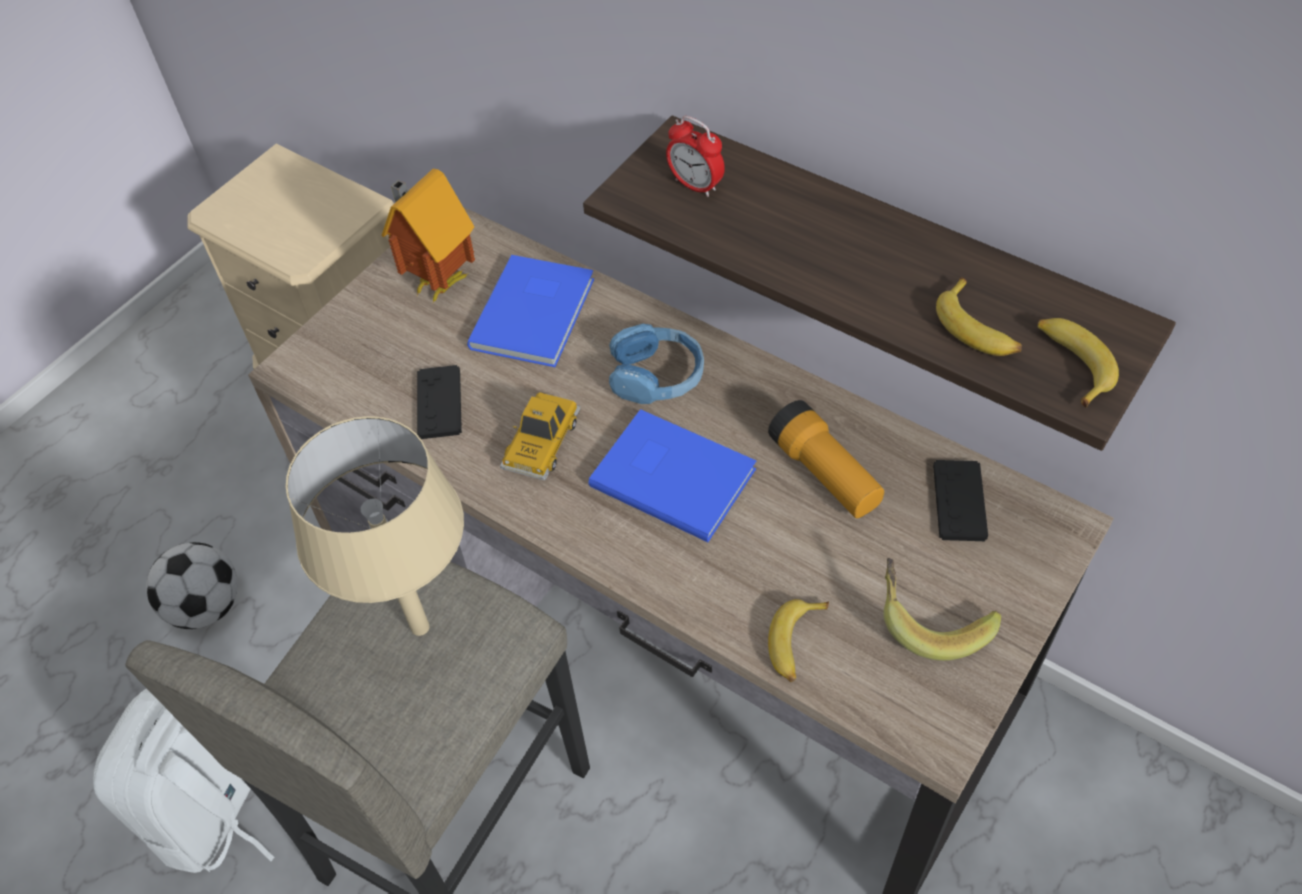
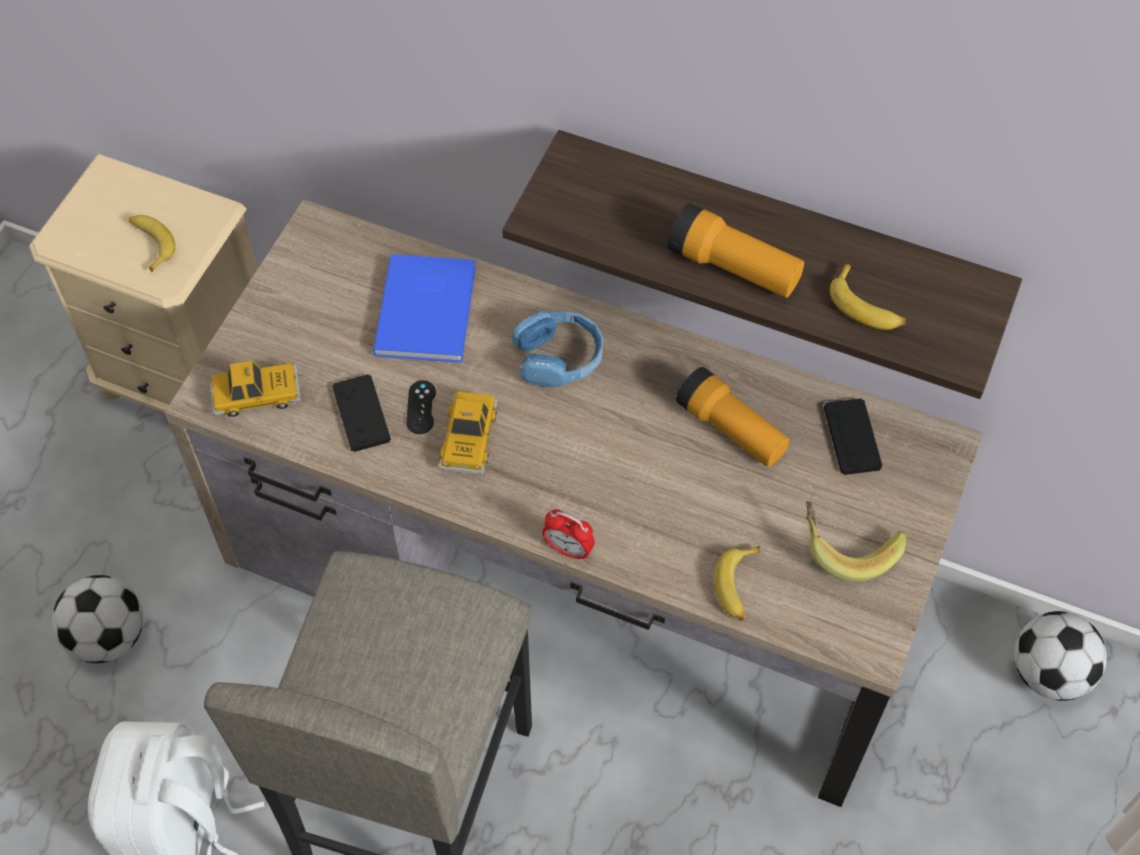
camera: 15 degrees left, 5 degrees up
(342, 370) = (256, 394): none -> toy car
(419, 626) = (405, 627): beige table lamp -> none
(438, 283) = (324, 291): toy house -> none
(501, 405) = (421, 407): none -> black game controller
(672, 474) = (596, 450): blue book -> none
(695, 185) = (598, 200): alarm clock -> alarm clock (568, 549)
(830, 269) = (733, 267): none -> flashlight
(1071, 364) = (946, 328): banana -> banana (150, 244)
(1164, 812) = (1048, 673): none -> football

